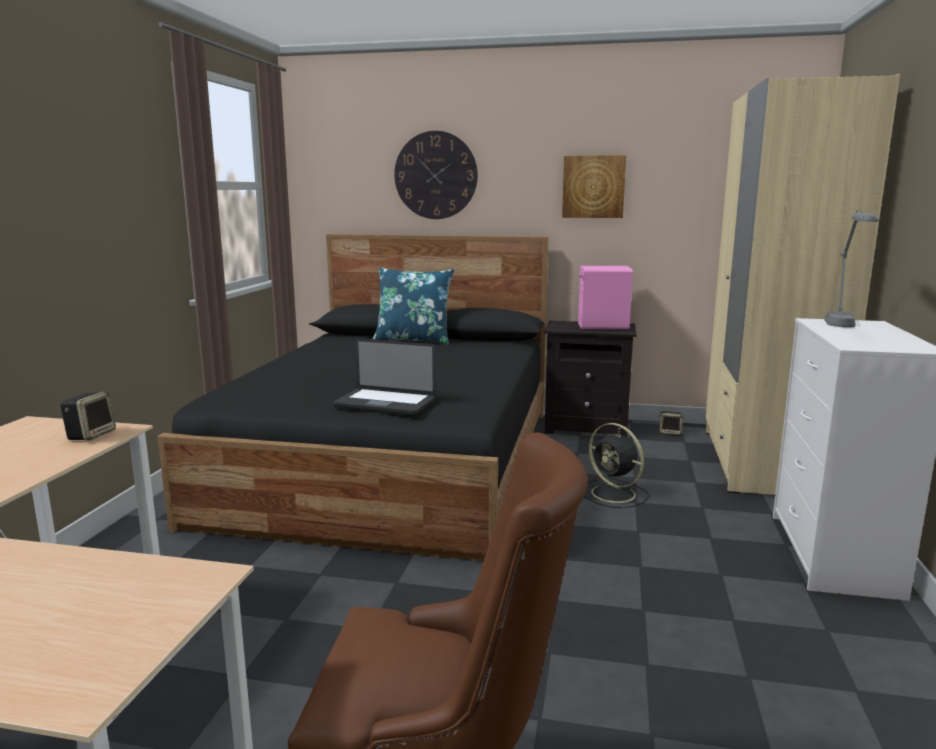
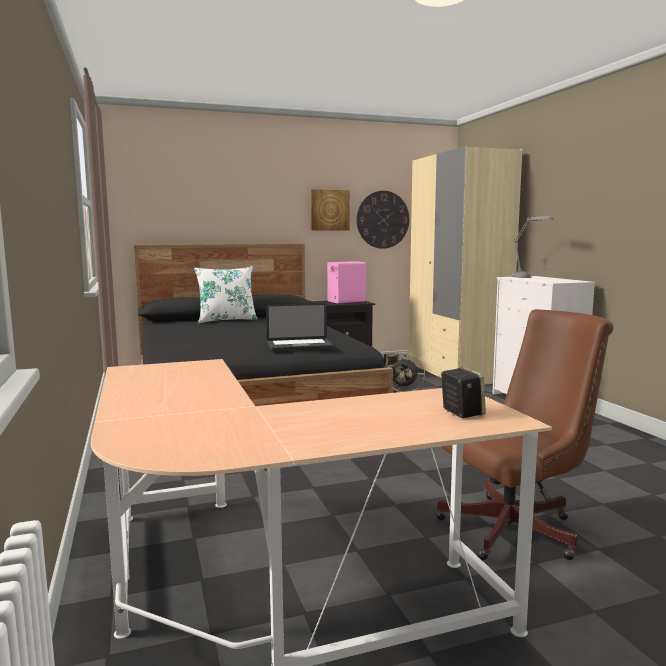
camera: 30 degrees left, 5 degrees down
(91, 435) = (197, 366): speaker -> speaker (461, 412)
(413, 340) = (227, 320): blue pillow -> white pillow
(435, 175) = (220, 200): wall clock -> wall clock (382, 219)

